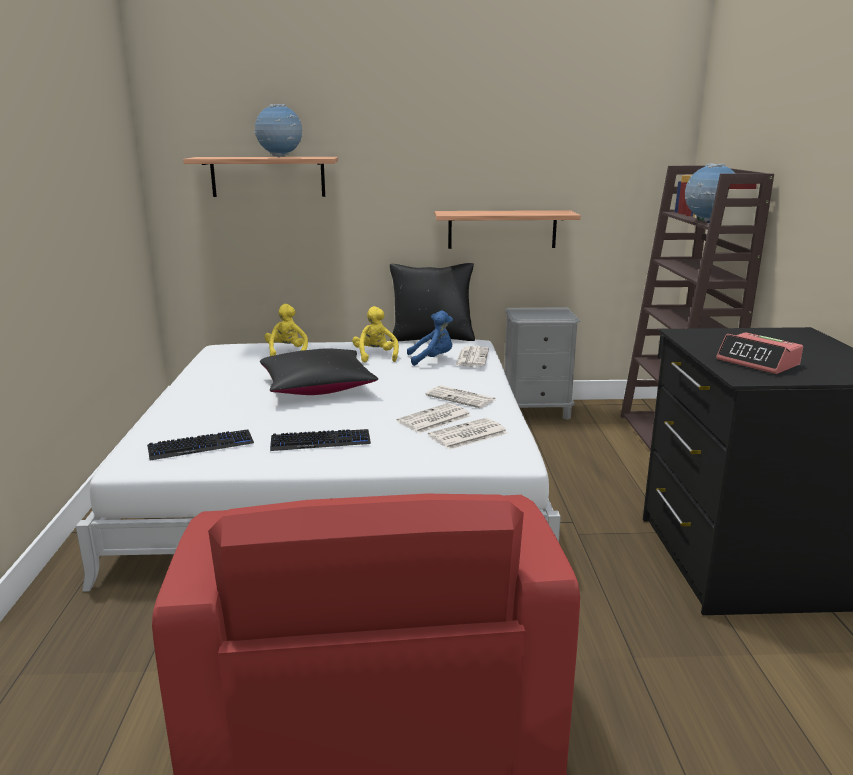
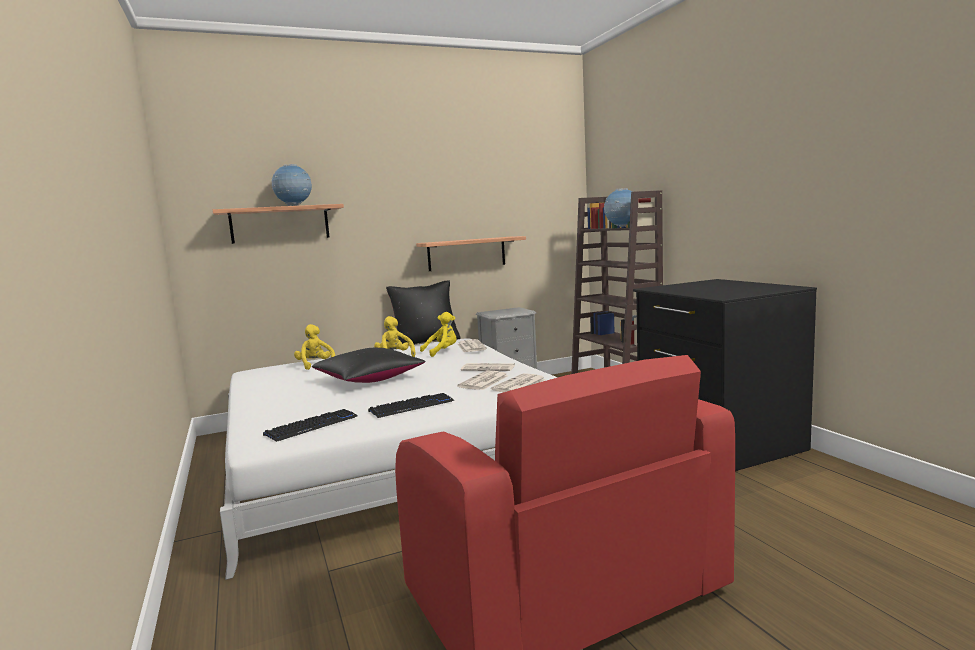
camera: 20 degrees left, 10 degrees down
(432, 359) = (442, 352): blue plush toy -> yellow plush toy
(758, 362) = (717, 292): alarm clock -> none

